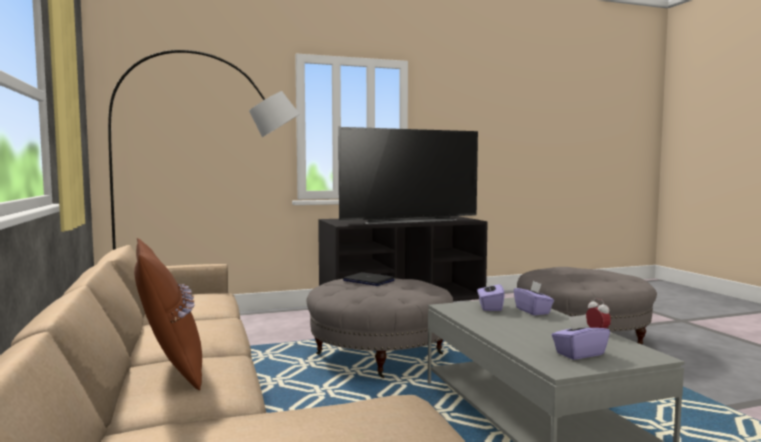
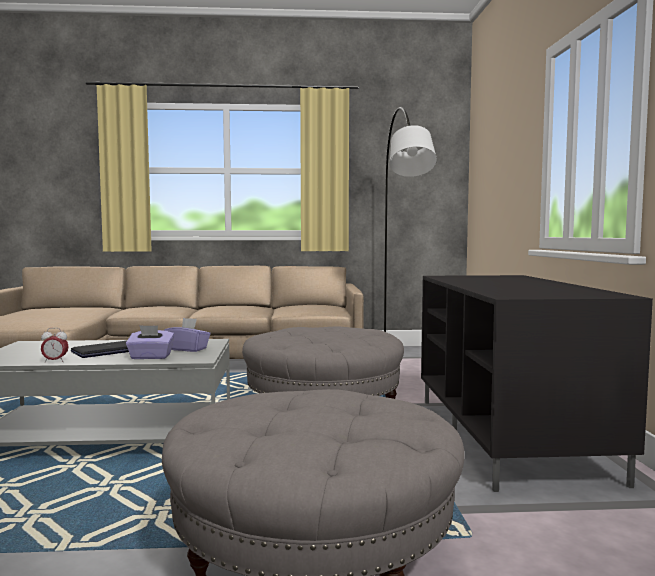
camera: 105 degrees right, 0 degrees up
(169, 369) = (167, 307): brown pillow -> none
(368, 281) = (349, 332): laptop -> laptop (107, 351)
(408, 221) = (494, 284): television -> none
(579, 354) = (33, 349): purple tissue box -> none

